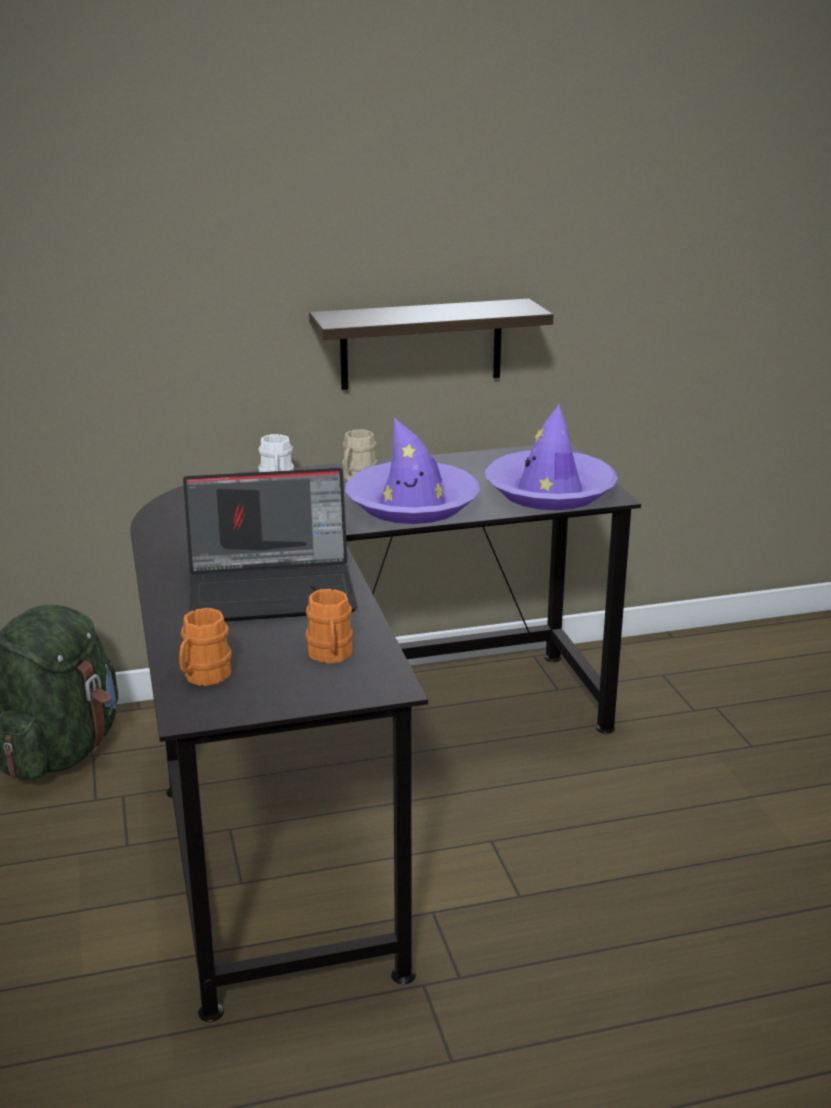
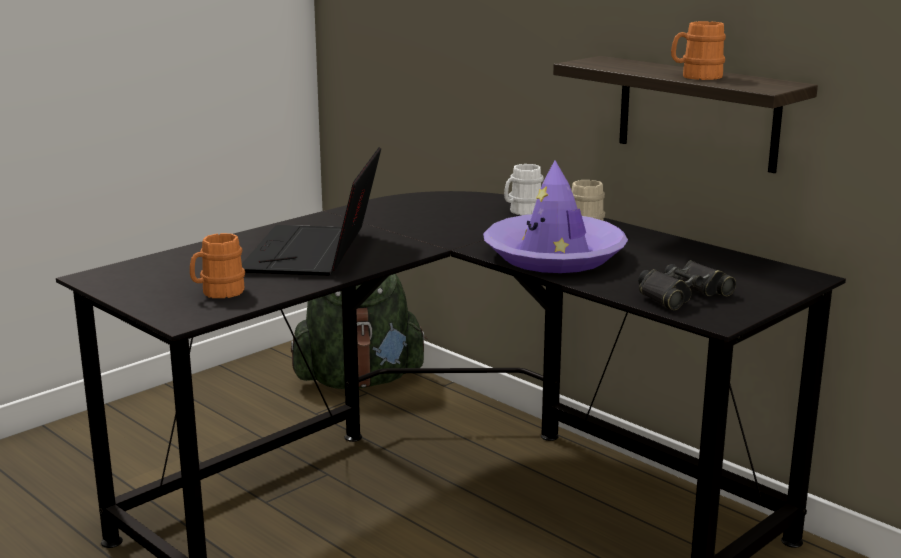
camera: 60 degrees right, 5 degrees down
(203, 677) = (150, 268): orange mug -> orange mug (696, 76)
(274, 589) = (316, 254): laptop -> laptop turned 45 degrees clockwise
(550, 492) = (681, 295): purple hat -> black binoculars

